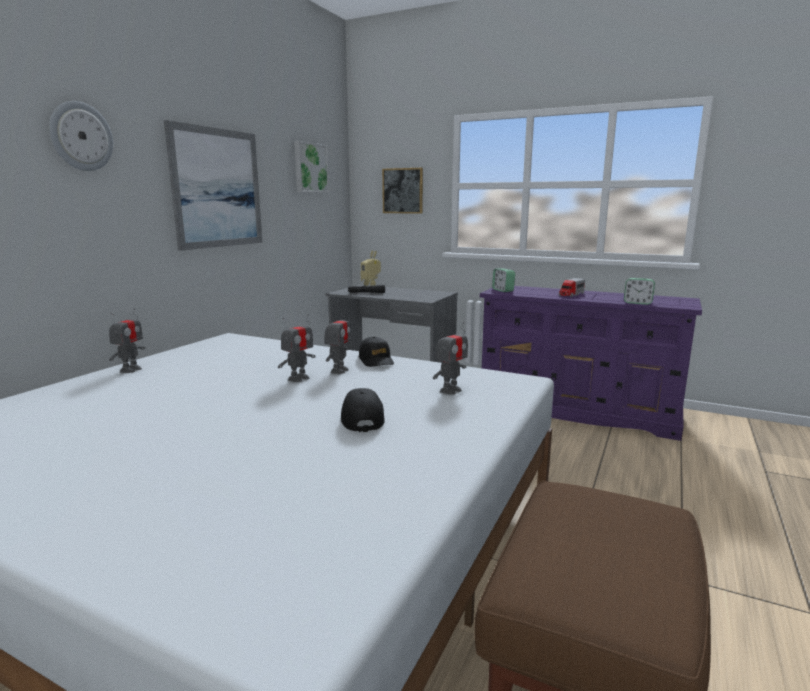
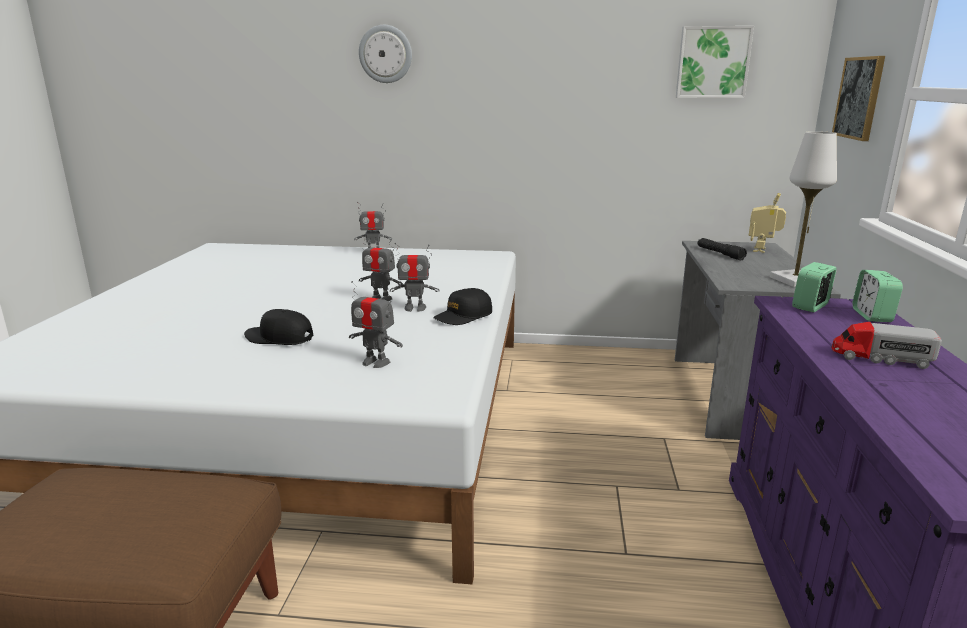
camera: 70 degrees right, 5 degrees up
(217, 188) = (532, 95): picture -> none
(361, 418) = (279, 338): black cap -> black cap turned 135 degrees counterclockwise
(431, 293) = (795, 280): none -> white table lamp
(637, 303) = (902, 428): alarm clock -> alarm clock (872, 316)

